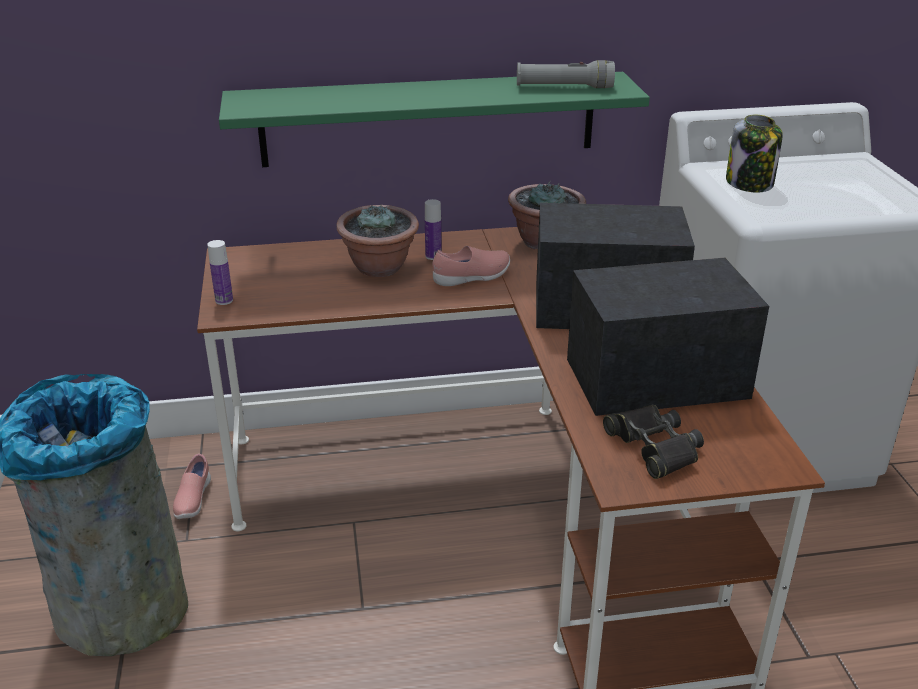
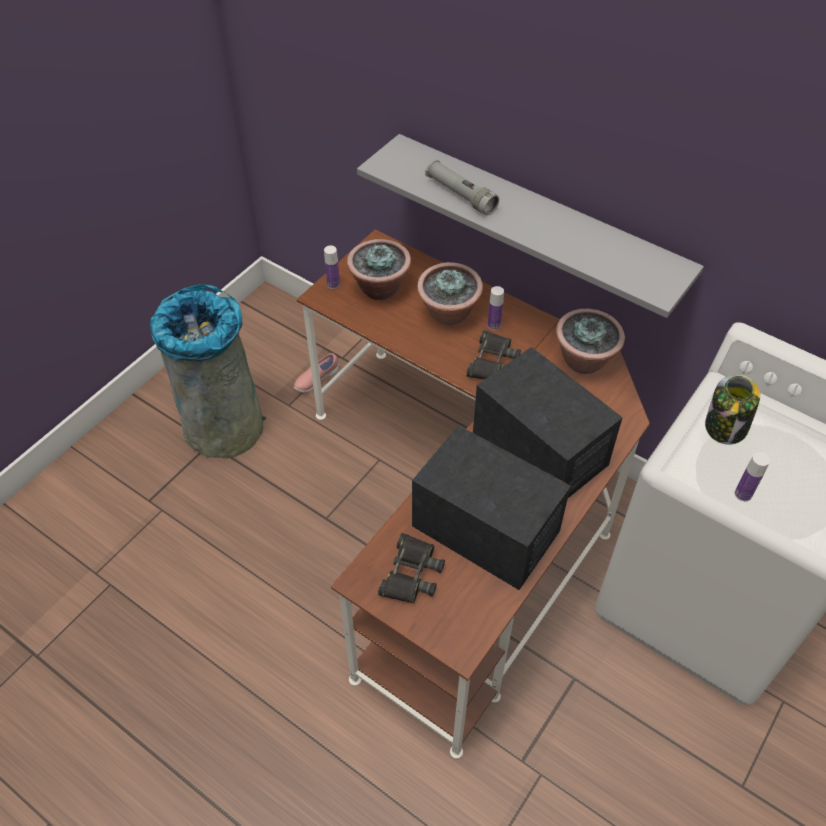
camera: 45 degrees right, 20 degrees up
(280, 282) = (379, 288): none -> potted plant
(429, 119) = (537, 222): green shelf -> grey shelf
(472, 277) = (492, 362): pink shoe -> black binoculars
(564, 87) = (622, 261): grey flashlight -> grey flashlight (461, 195)
(828, 208) = (743, 494): none -> bottle

